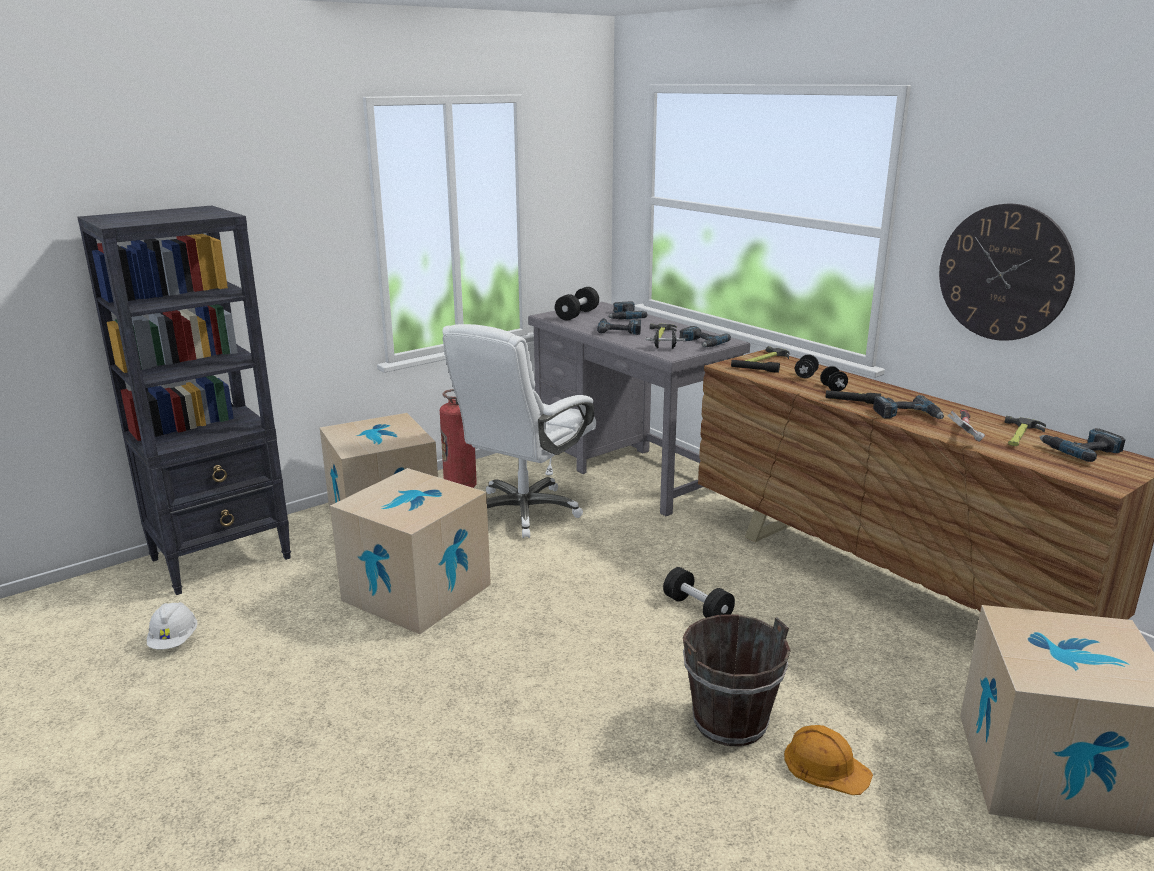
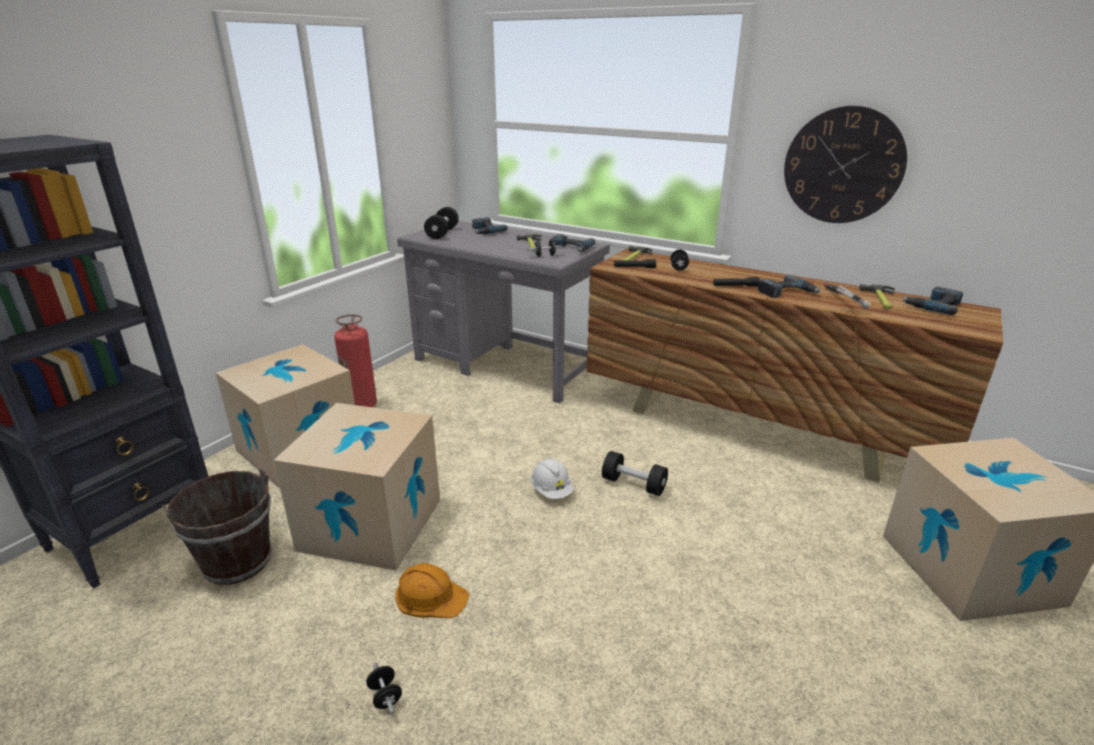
camera: 20 degrees left, 5 degrees up
(174, 641) = (113, 648): white hard hat -> white hard hat (551, 491)
(525, 510) = (434, 418): white office chair -> none
(619, 330) = (491, 244): power drill -> none
(730, 721) = (723, 589): brown bucket -> brown bucket (237, 562)
(825, 765) = (821, 611): orange hard hat -> orange hard hat (430, 596)
(833, 388) = (710, 277): black dumbbell -> black dumbbell (385, 696)

